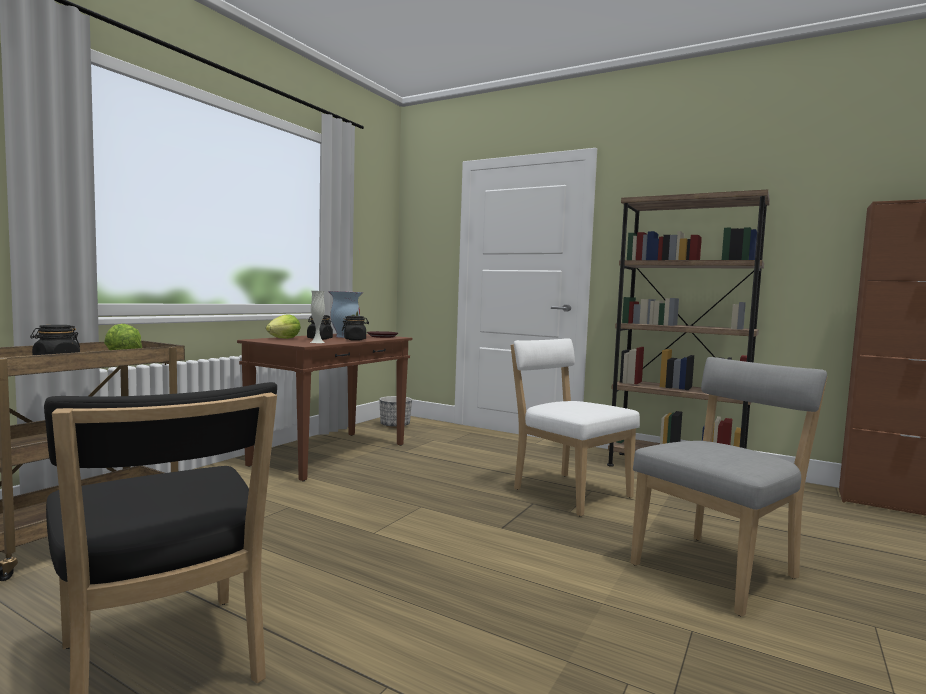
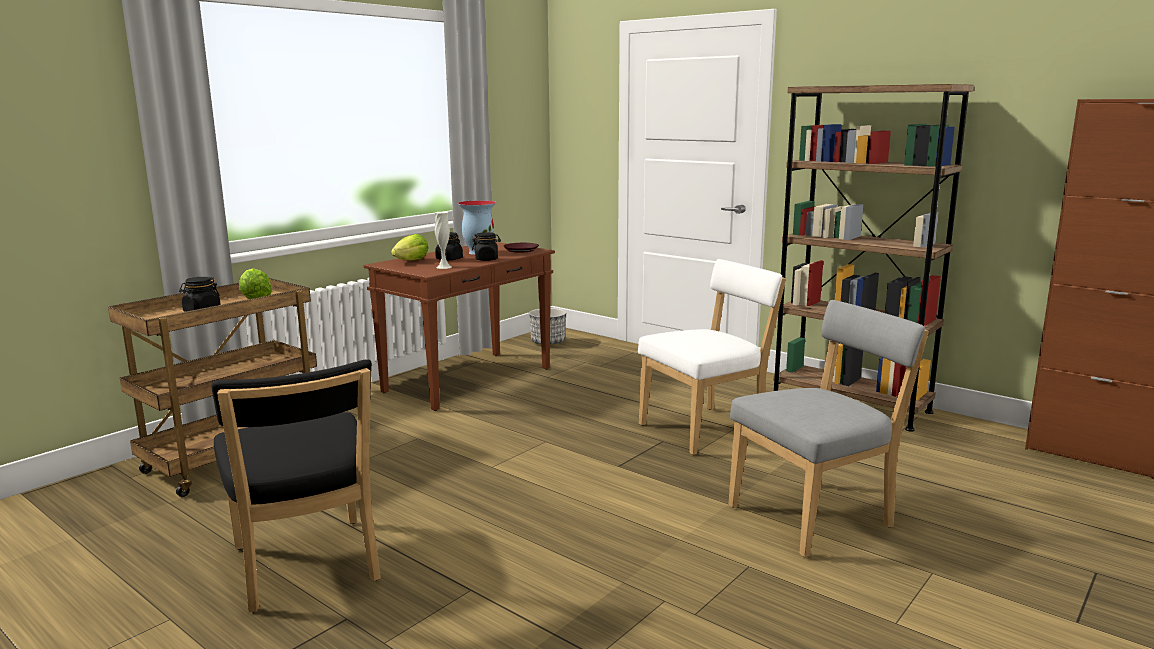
camera: 10 degrees right, 10 degrees up
(567, 492) = (707, 429): white chair -> white chair turned 90 degrees clockwise

